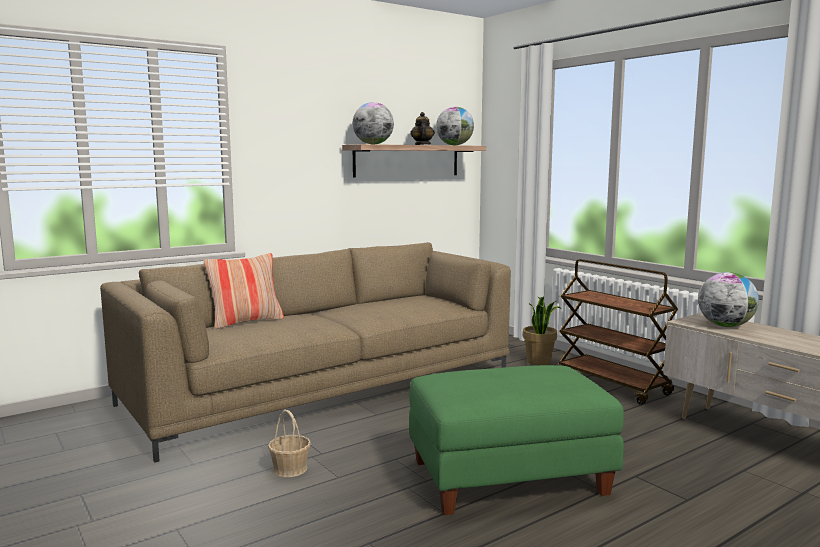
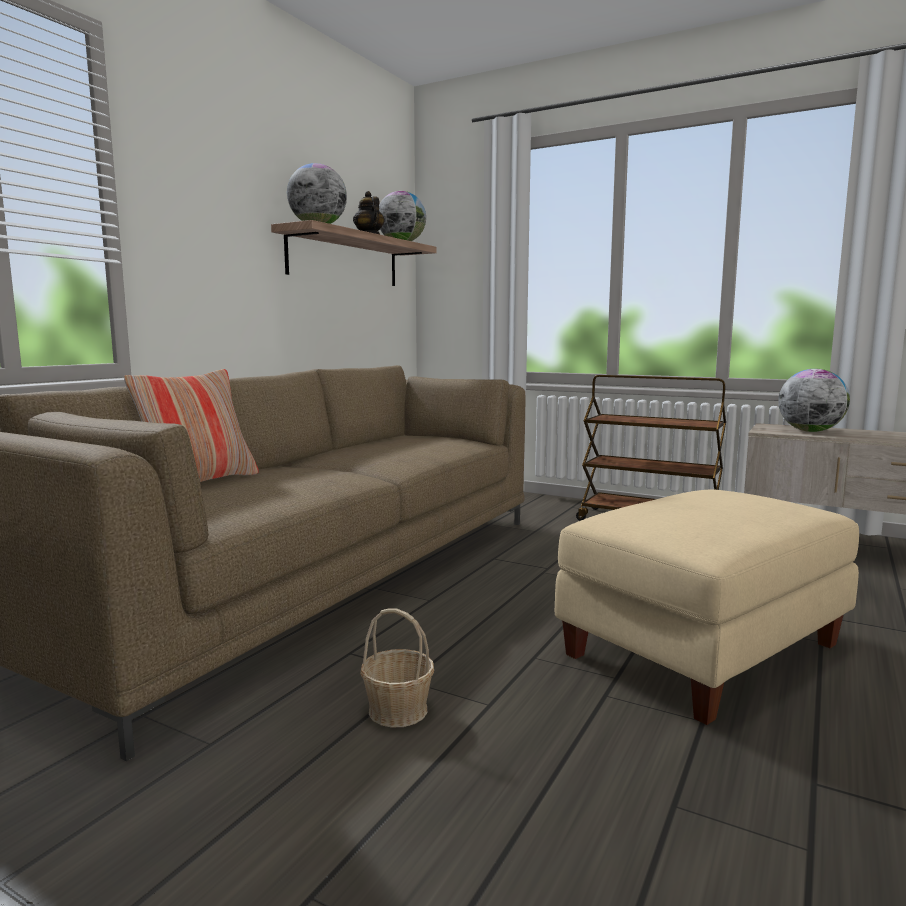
camera: 25 degrees left, 0 degrees up
(509, 476) = (702, 648): green ottoman -> beige ottoman
(539, 361) = (540, 508): potted plant -> none

